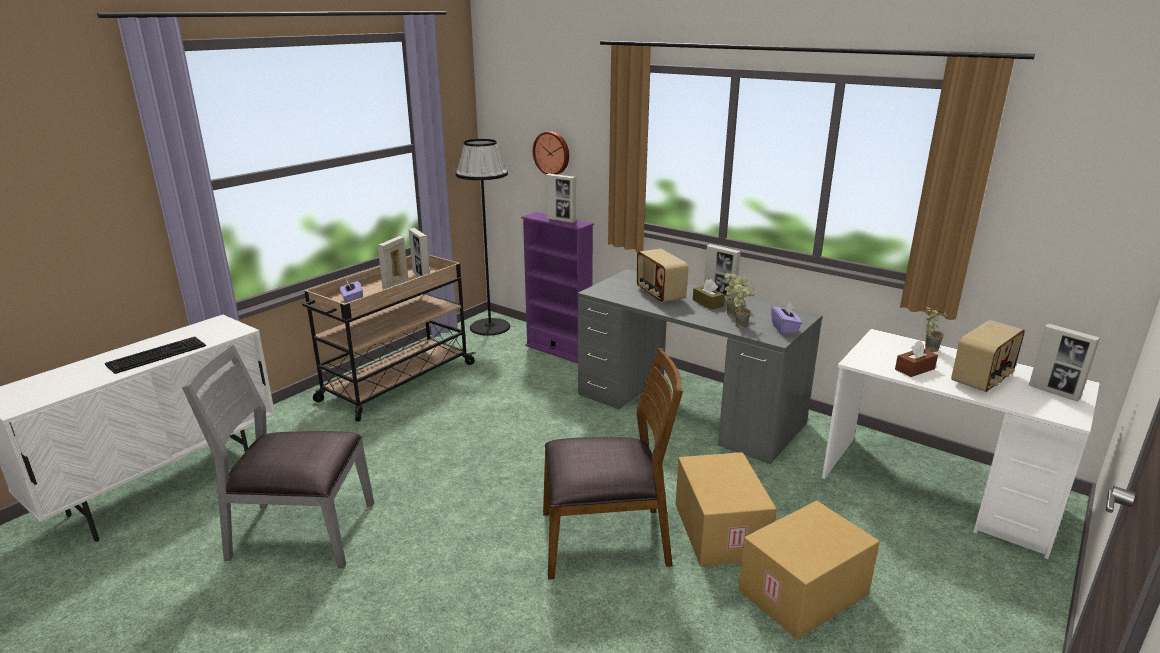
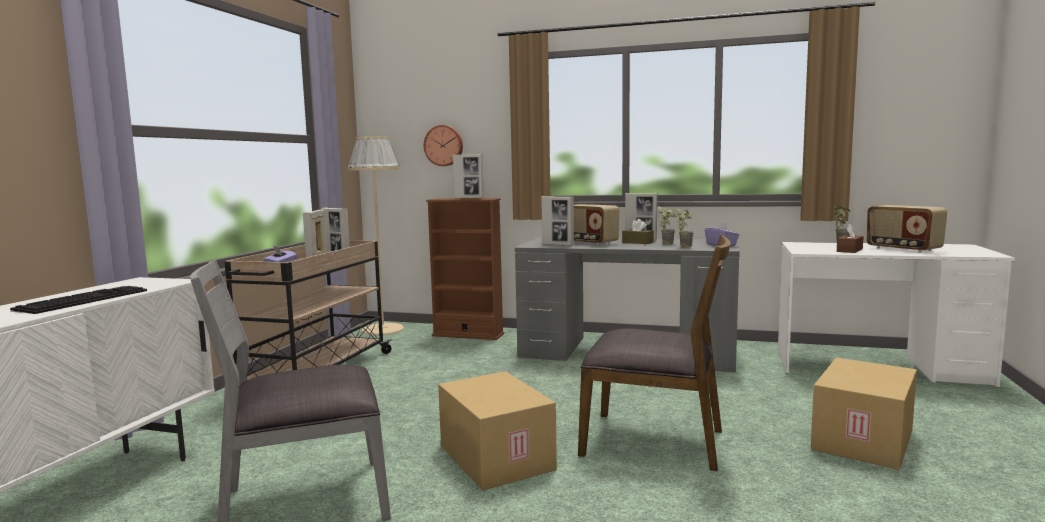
camera: 20 degrees left, 15 degrees down
(490, 327) = (383, 329): black floor lamp -> beige floor lamp
(558, 350) = (468, 335): purple bookcase -> brown bookcase
(606, 539) = (654, 441): brown chair -> brown chair turned 45 degrees clockwise
(718, 530) = (745, 417): cardboard box -> cardboard box (494, 457)
(983, 379) = (903, 249): radio -> radio turned 120 degrees clockwise
(1054, 392) = (957, 249): picture frame -> picture frame (557, 245)

